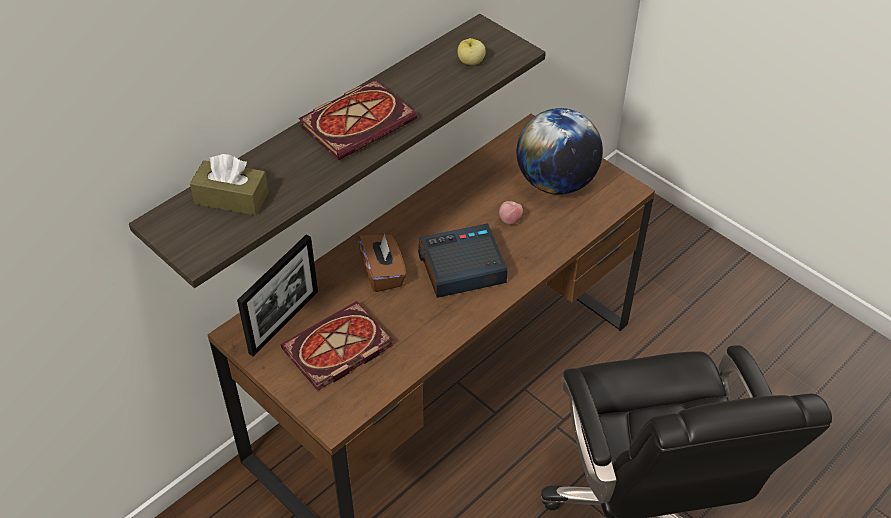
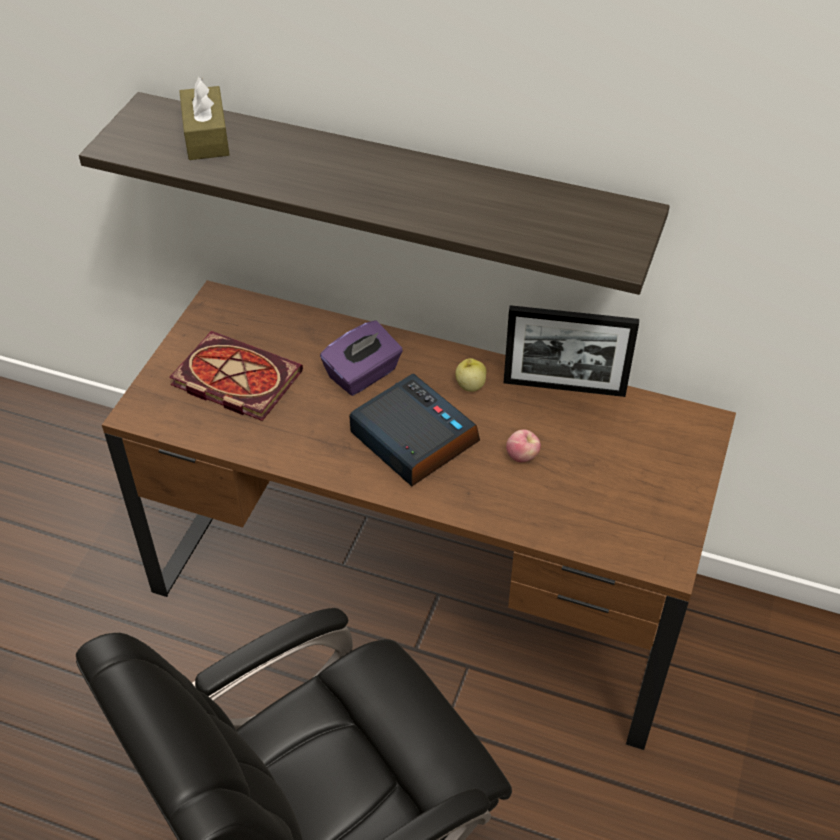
camera: 65 degrees right, 0 degrees up
(284, 322) = (250, 326): picture frame -> picture frame (564, 387)
(359, 121) = (384, 177): book -> none
(383, 273) = (363, 375): brown tissue box -> purple tissue box
(470, 62) = (560, 226): apple -> apple (470, 385)
(556, 182) = (623, 480): globe -> none

